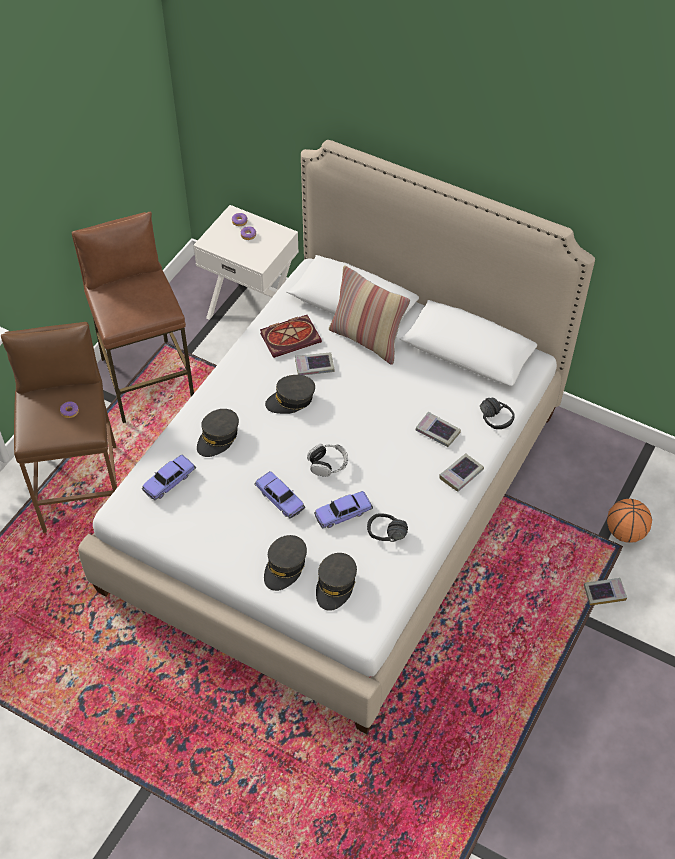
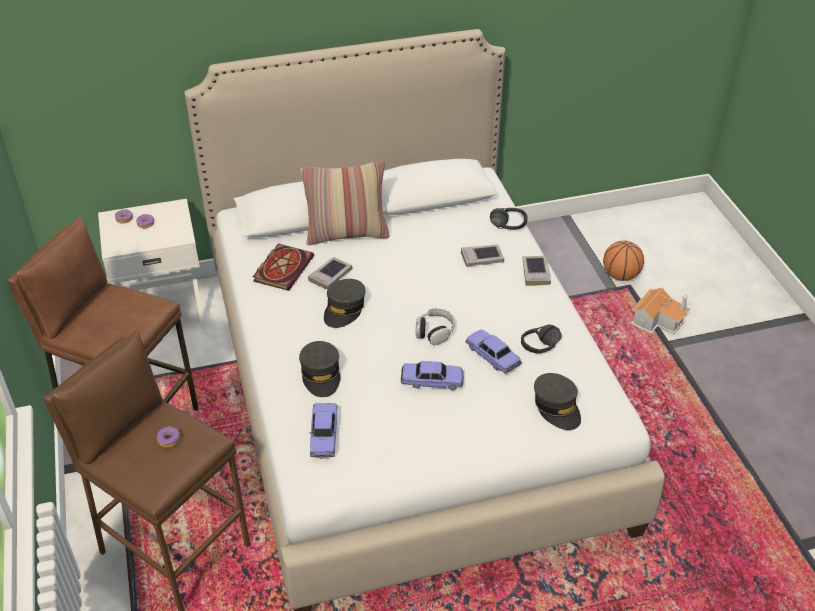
camera: 45 degrees left, 10 degrees down
(285, 567) = (503, 424): grey cap -> none
(343, 513) = (492, 356): toy car -> toy car turned 120 degrees clockwise
(604, 593) = (658, 320): book -> toy house

